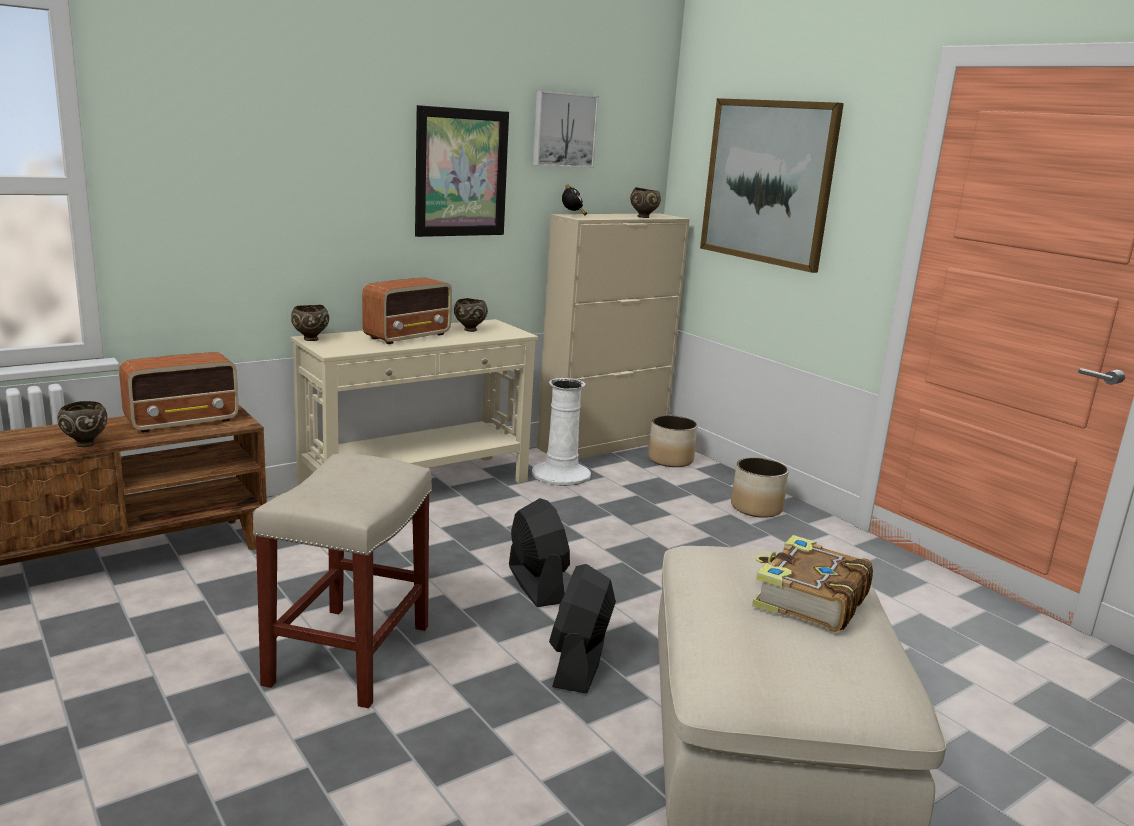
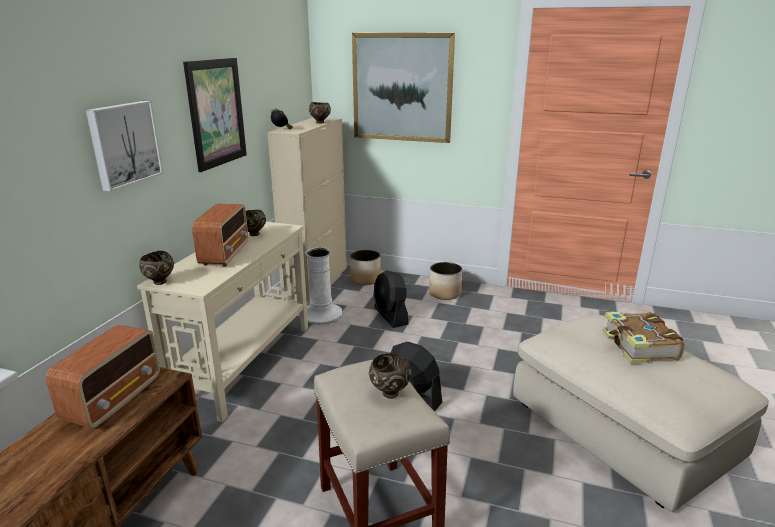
camera: 35 degrees left, 5 degrees up
(85, 444) = (60, 467): brown bowl -> brown bowl (389, 393)
(563, 130) = (263, 66): picture -> picture (123, 144)
(579, 662) = (498, 438): black fan -> black fan (390, 316)

